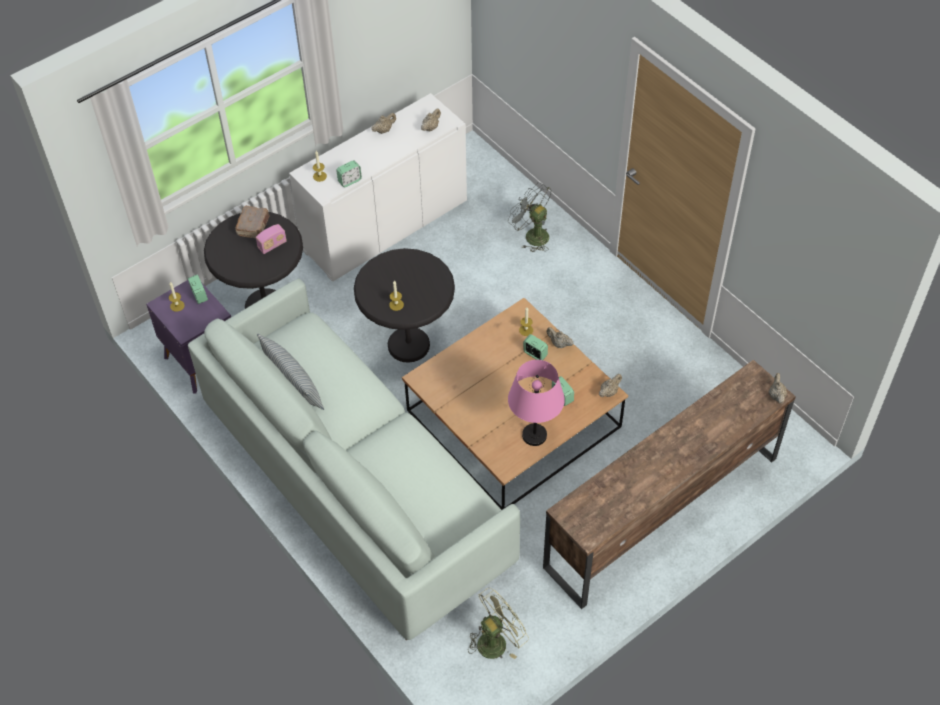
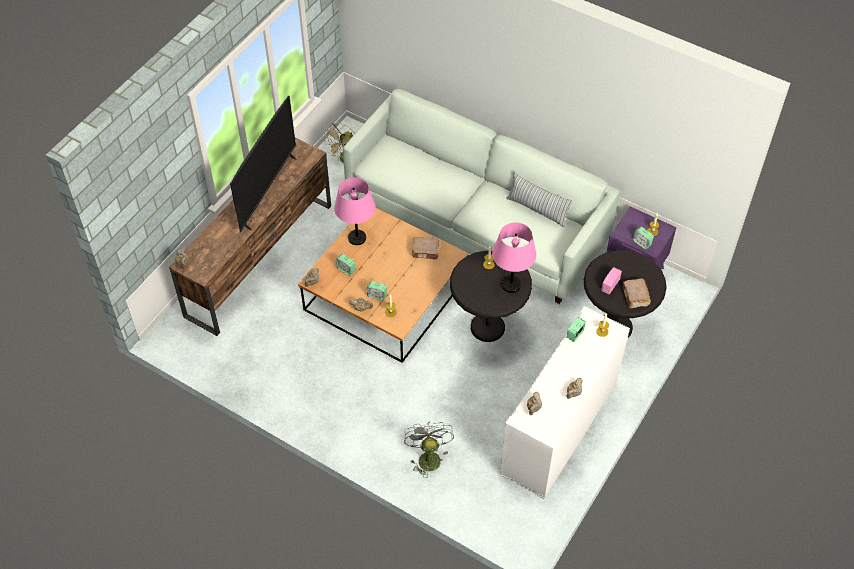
camera: 160 degrees right, 0 degrees up
(383, 274) = (511, 285): none -> pink table lamp
(453, 392) = (426, 251): none -> brown book
(532, 235) = (428, 457): grey fan -> grey fan turned 120 degrees counterclockwise
(645, 469) = (267, 191): none -> television

